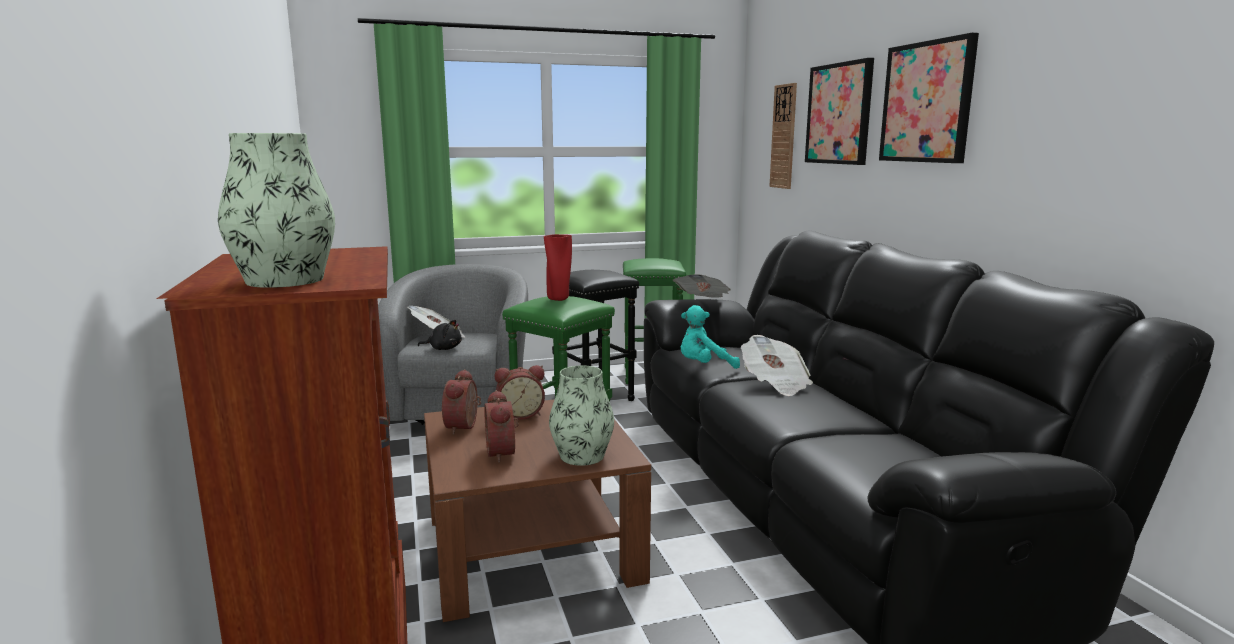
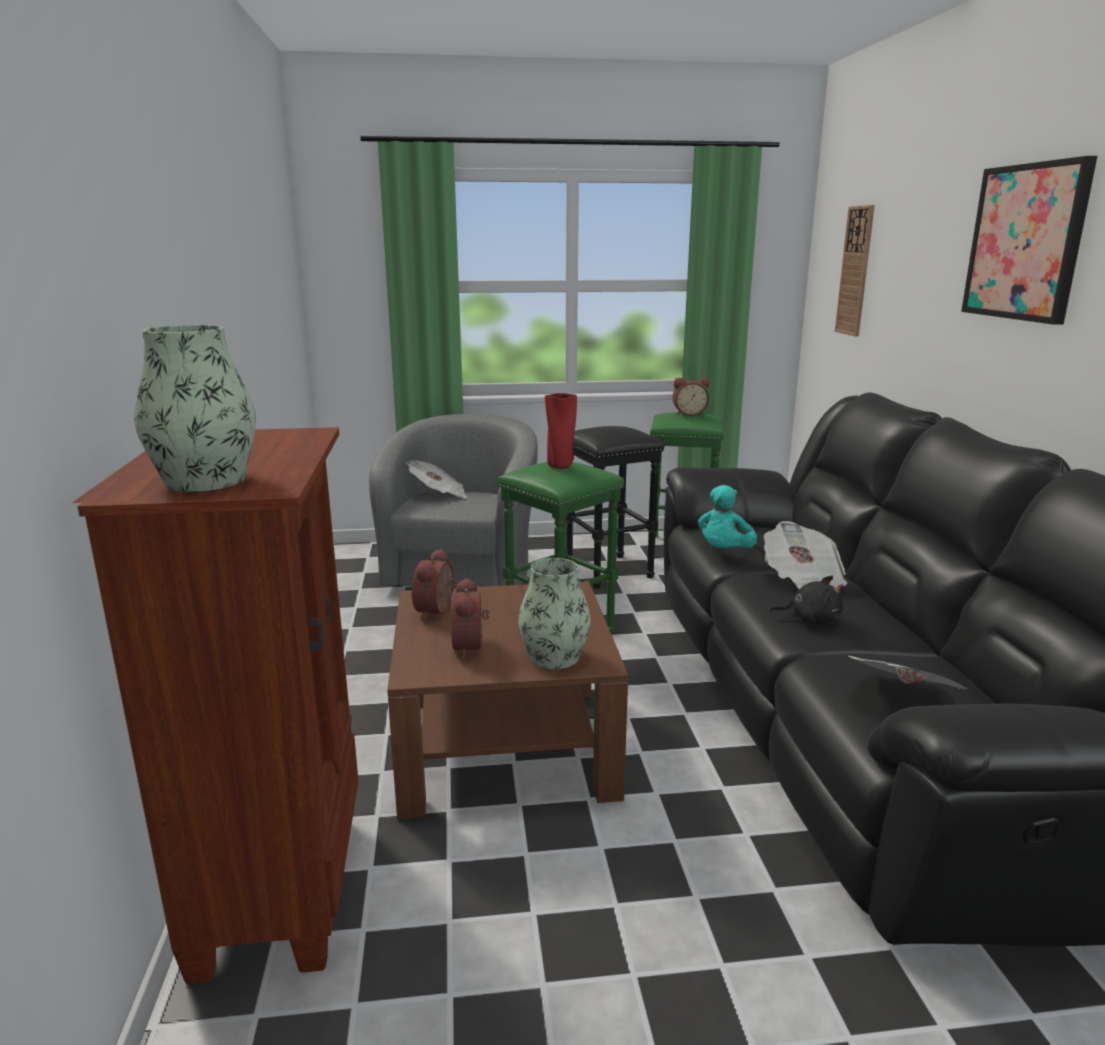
camera: 10 degrees right, 5 degrees up
(443, 348) = (440, 511): black plush toy -> black plush toy (810, 619)
(520, 414) = (501, 600): alarm clock -> alarm clock (689, 414)
(702, 302) = (734, 473): newspaper -> newspaper (904, 700)
(704, 366) = (724, 552): turquoise plush toy -> turquoise plush toy turned 60 degrees counterclockwise
(839, 114) = (921, 248): picture -> none

